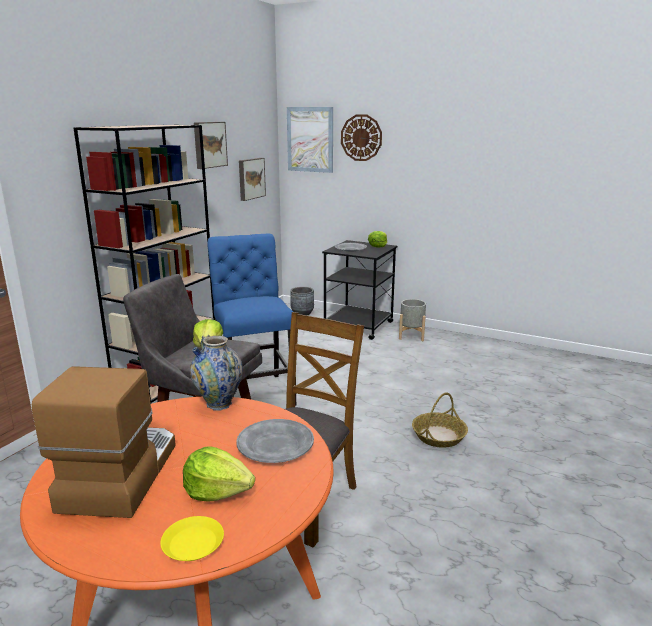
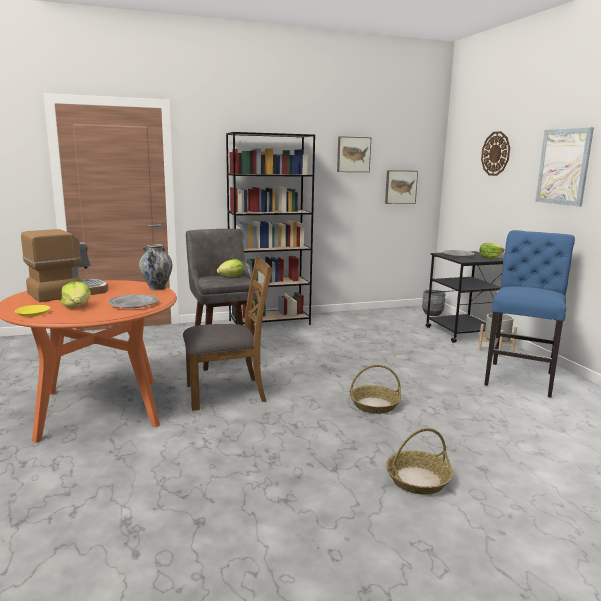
camera: 45 degrees right, 5 degrees down
(255, 392) = (307, 341): blue stool -> blue stool (521, 377)
(310, 139) = (462, 156): picture -> picture (563, 167)
(586, 490) = (417, 480): none -> basket

